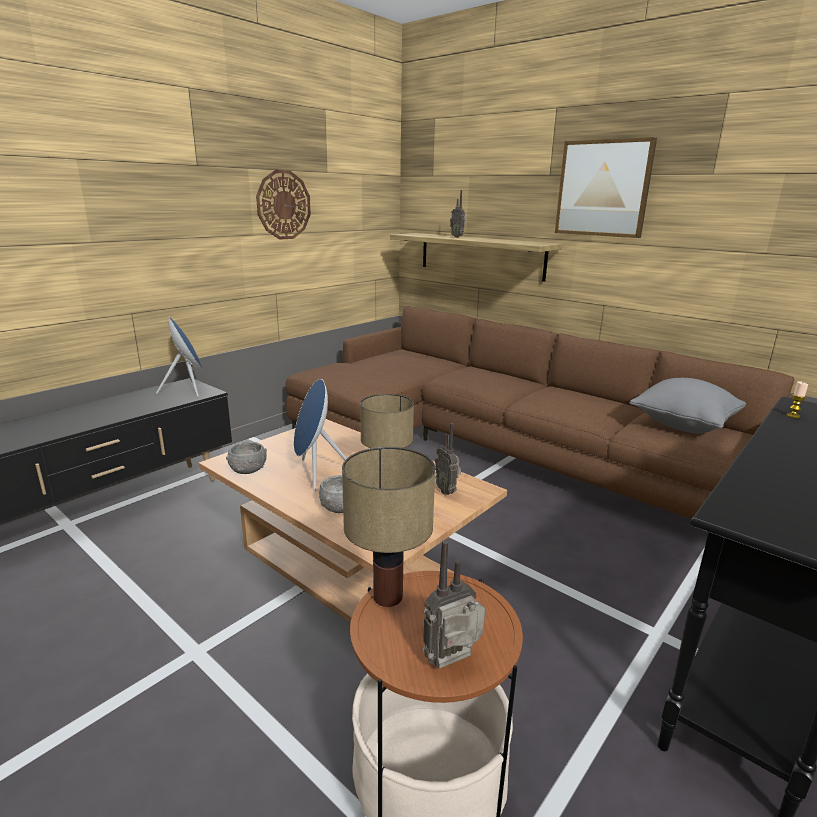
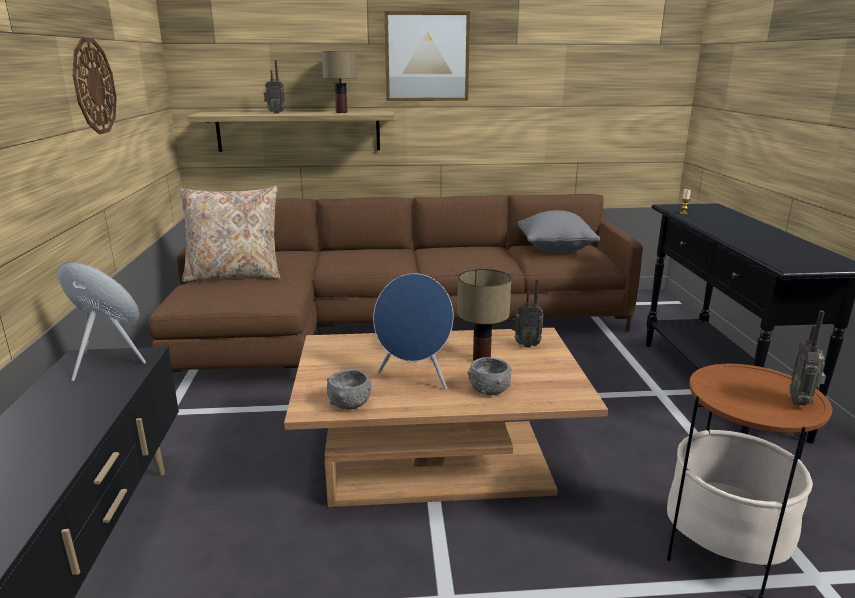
camera: 45 degrees left, 0 degrees up
(371, 365) = (235, 275): none -> beige pillow
(389, 597) = (716, 394): table lamp -> table lamp (342, 112)

